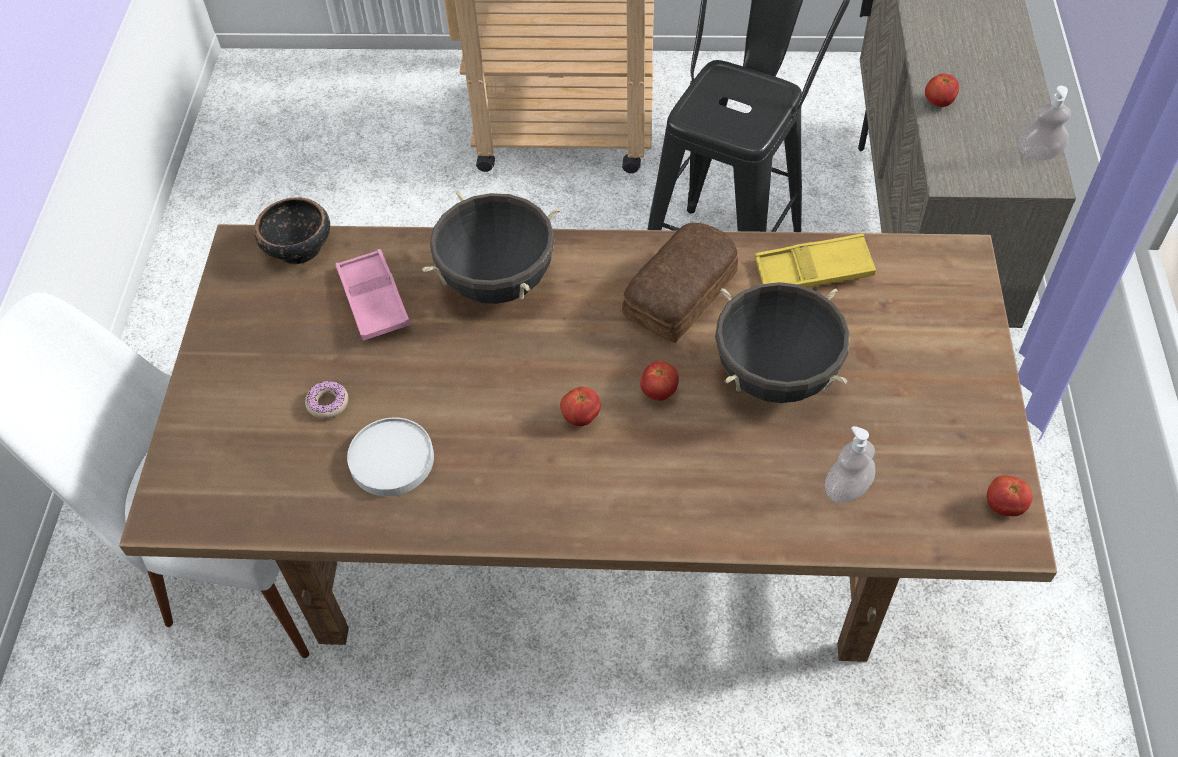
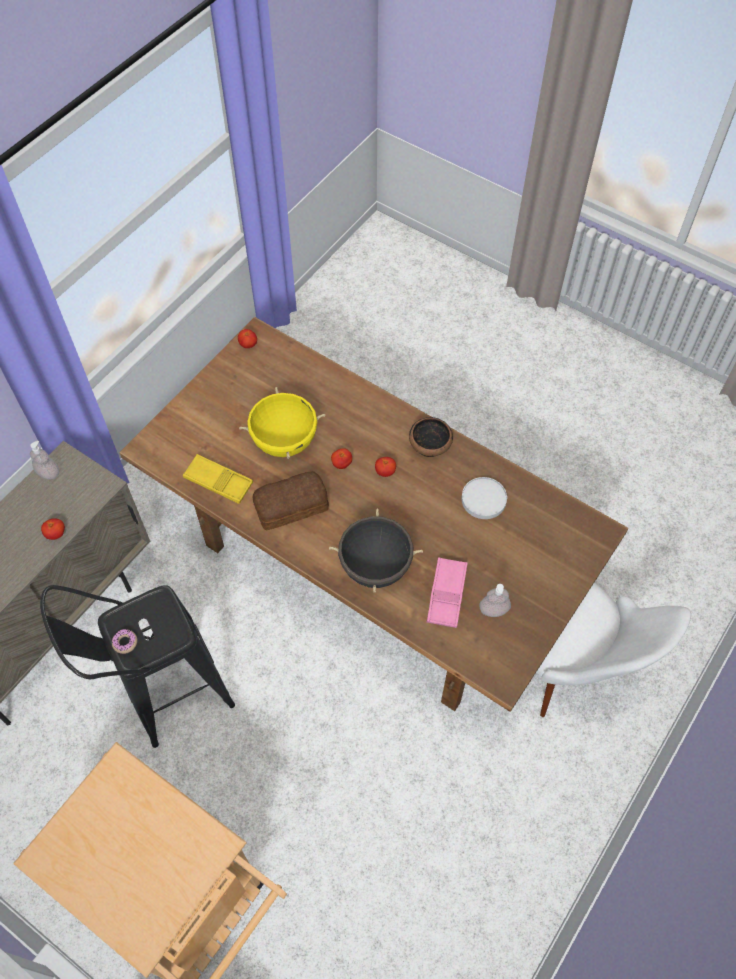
camera: 150 degrees left, 5 degrees up
(298, 248) = (471, 657): bowl -> bowl (430, 446)
(328, 403) = (500, 546): donut -> donut (125, 642)
(776, 376) = (284, 441): black cooking pot -> yellow cooking pot
(847, 489) = (300, 382): soap dispenser -> soap dispenser (493, 610)

